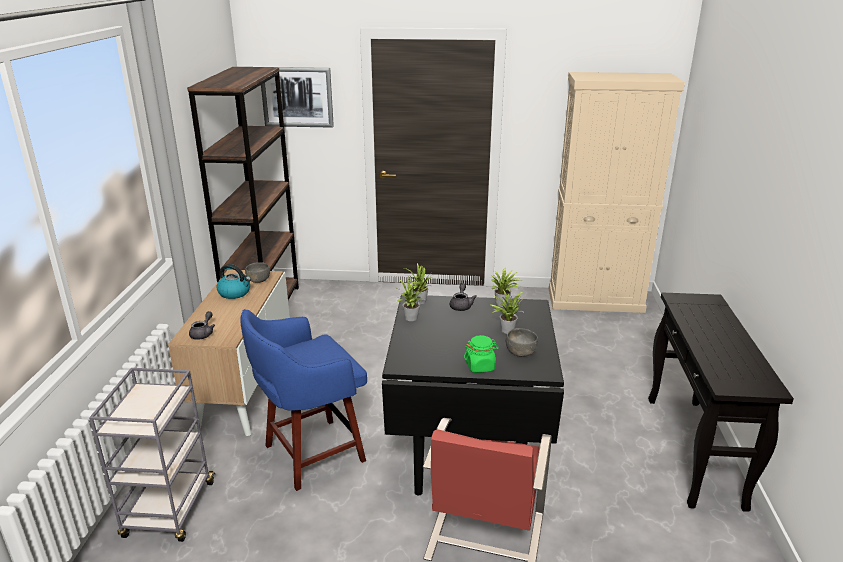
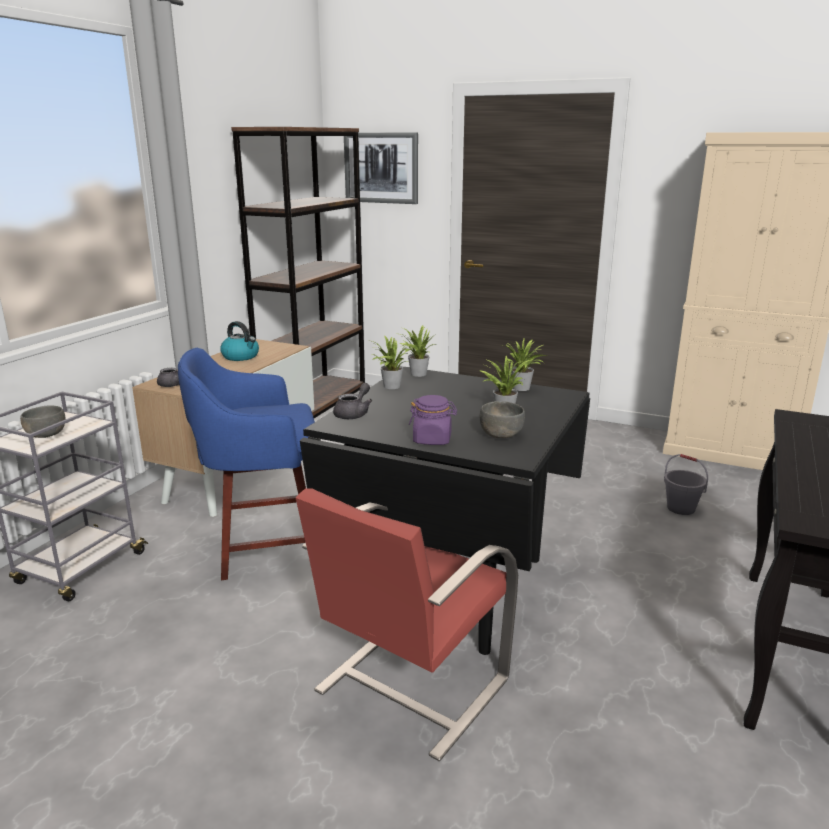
camera: 20 degrees right, 5 degrees down
(258, 280) = (275, 350): grey bowl -> grey bowl (45, 434)
(461, 305) = (466, 383): grey teapot -> grey teapot (354, 414)
(480, 366) = (432, 439): green jar -> purple jar
(585, 355) = (681, 508): none -> grey bucket

